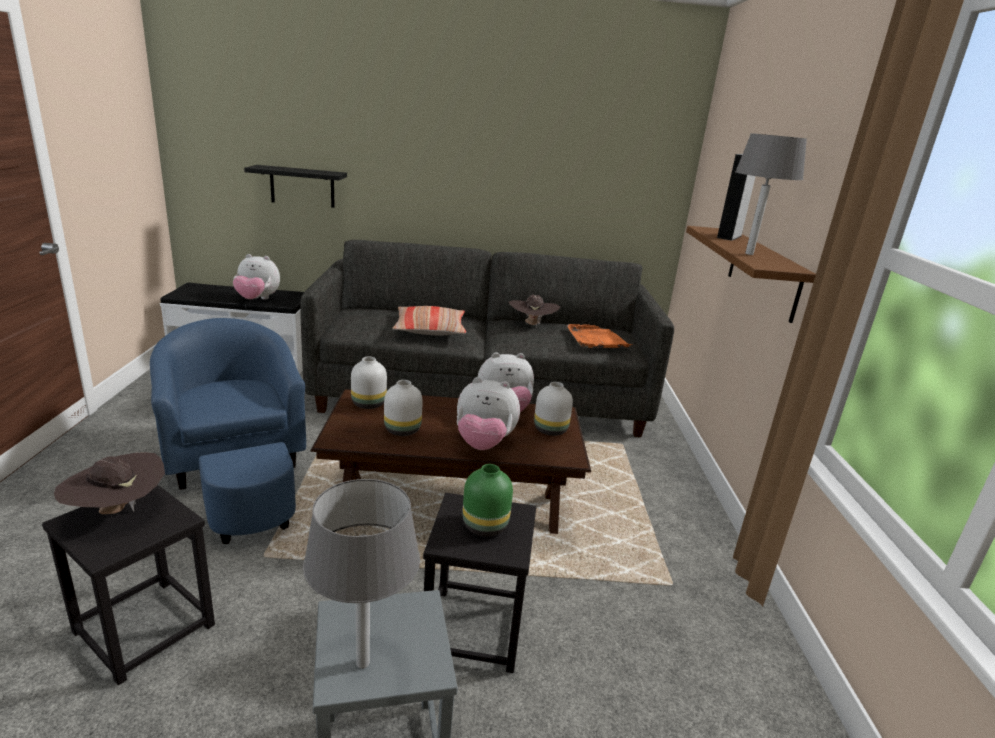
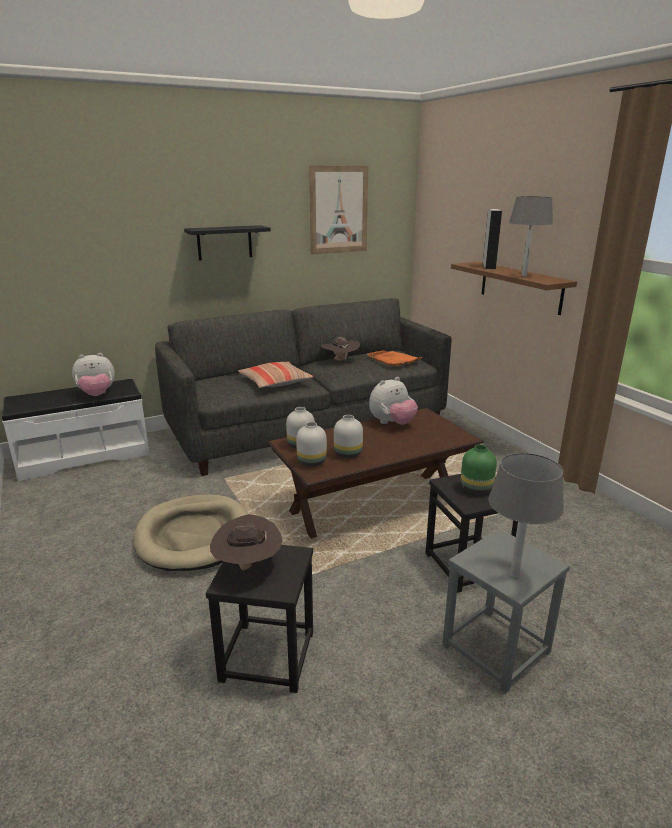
camera: 25 degrees left, 0 degrees up
(238, 470) = (194, 536): blue armchair -> beige dog bed
(302, 186) = (111, 283): black shelf -> black shelf (224, 242)
(484, 444) = (408, 446): plush toy -> none
(550, 429) = (432, 425): white vase -> white vase (311, 462)
(584, 140) = (338, 210): none -> picture

